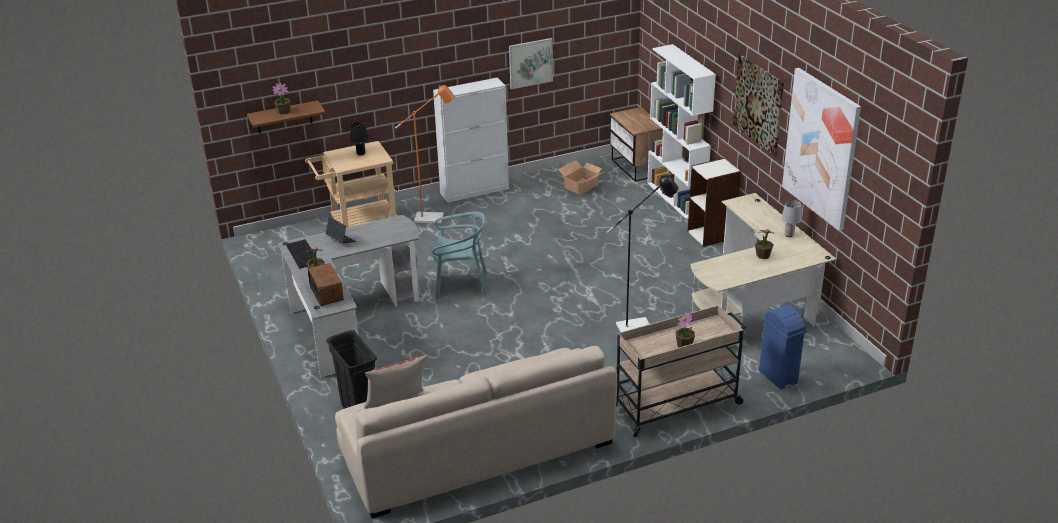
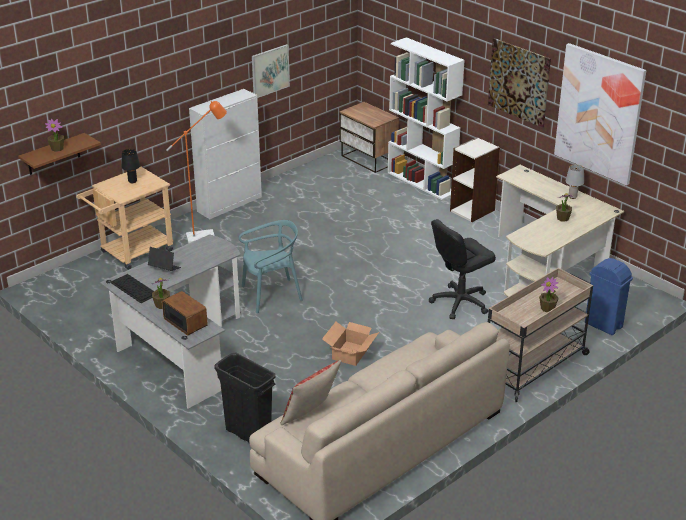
camera: 20 degrees left, 0 degrees up
(581, 186) = (329, 184): cardboard box -> cardboard box (351, 353)
(640, 326) = (460, 302): black floor lamp -> black office chair

